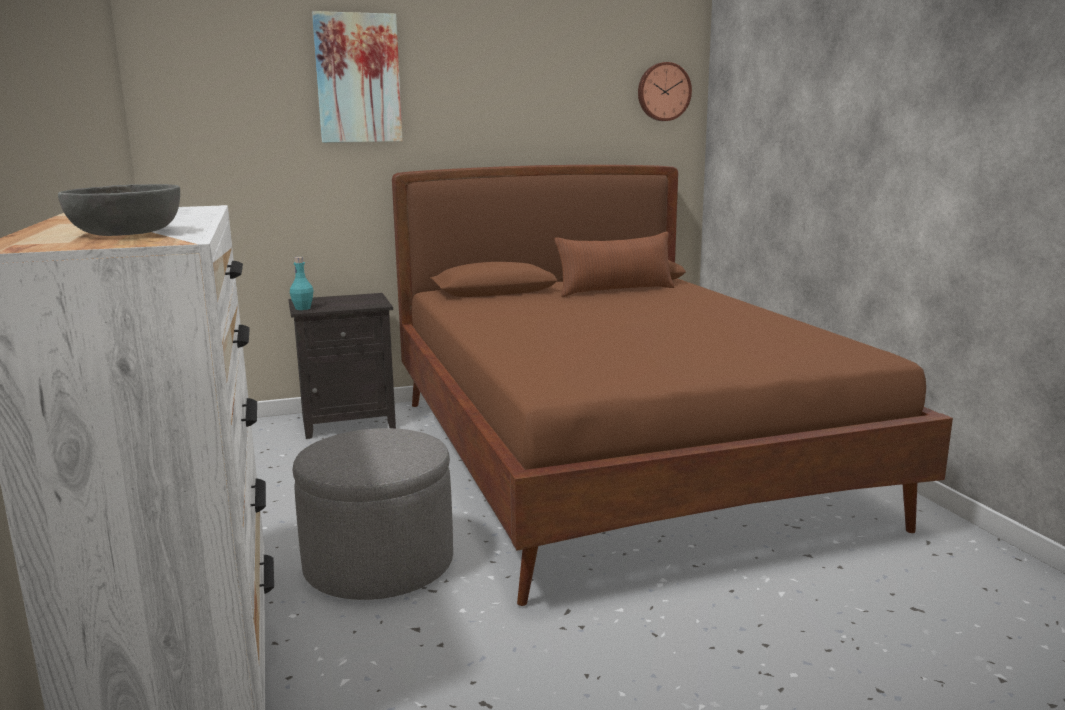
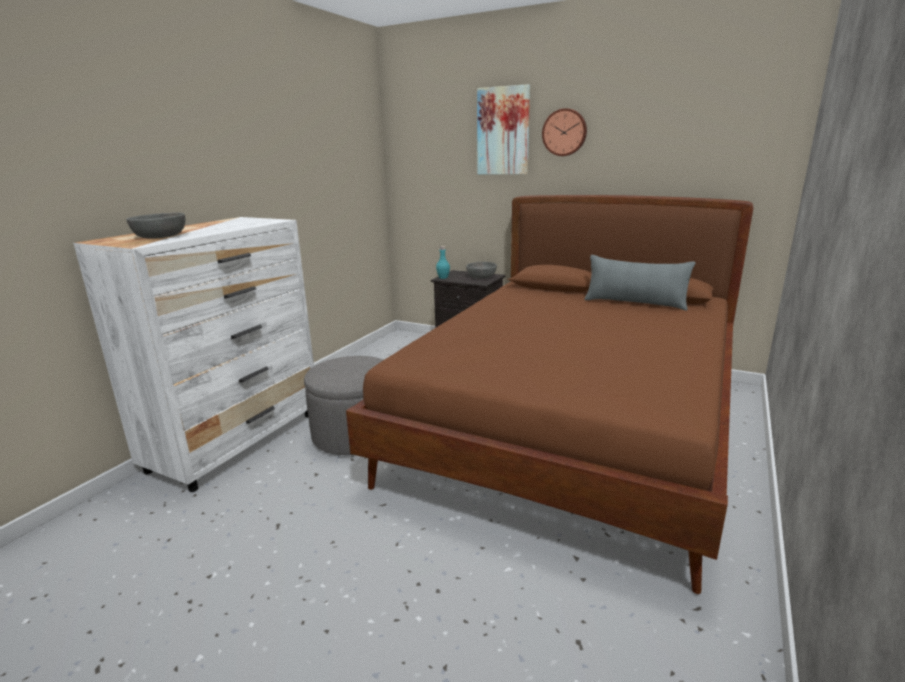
camera: 45 degrees right, 5 degrees up
(357, 299) = (481, 277): none -> grey bowl
(615, 291) = (635, 303): brown pillow -> grey pillow
(663, 92) = (758, 132): wall clock -> wall clock (564, 132)

